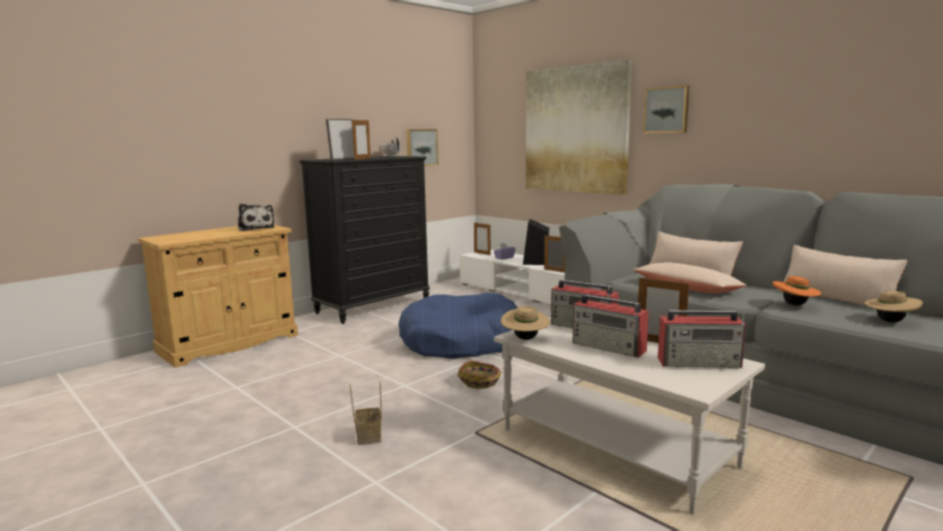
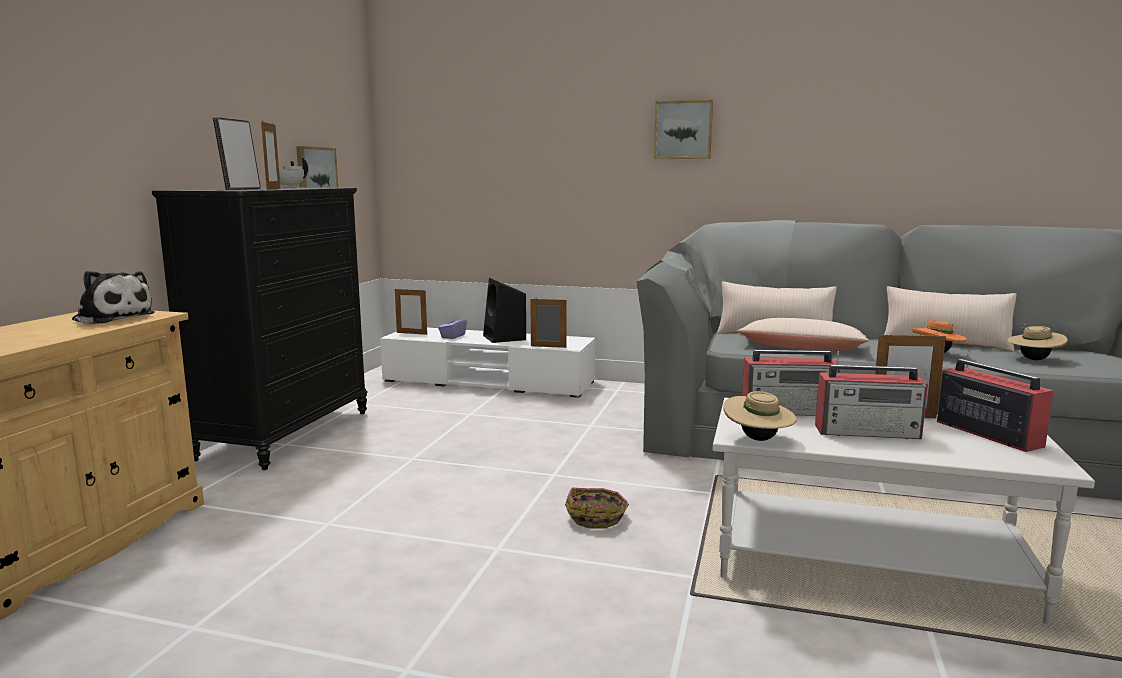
camera: 30 degrees left, 0 degrees up
(368, 436) = (550, 647): basket -> none
(461, 342) = (494, 464): blue dog bed -> none
(575, 130) = (549, 154): picture -> none
(700, 363) = (987, 433): radio -> radio turned 90 degrees counterclockwise

